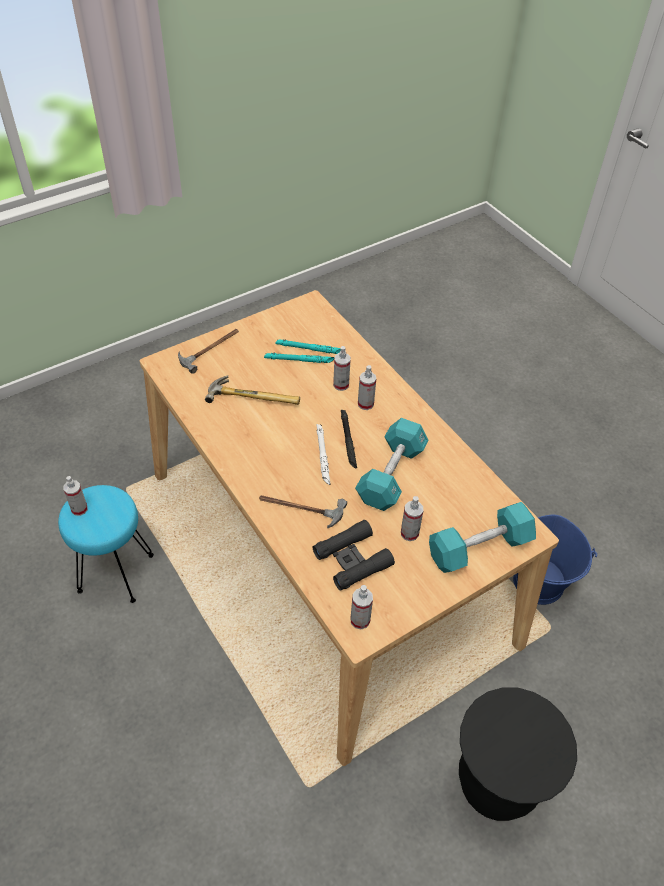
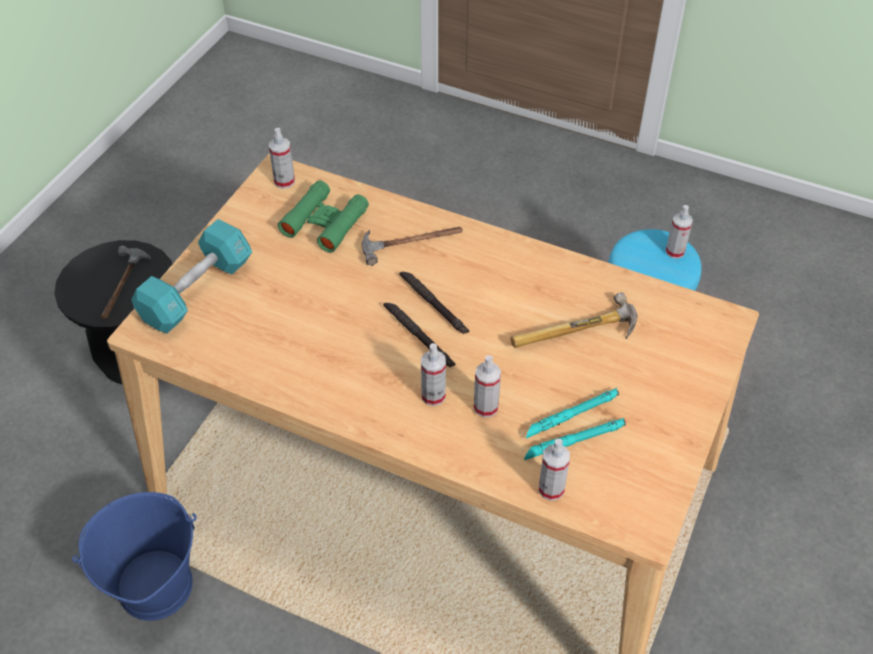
camera: 150 degrees right, 0 degrees up
(210, 349) = (696, 370): hammer -> hammer (122, 286)
(323, 456) = (433, 305): white flashlight -> black flashlight
(352, 559) = (325, 222): black binoculars -> green binoculars
(391, 474) = (340, 321): turquoise dumbbell -> none
(409, 533) = (281, 271): spray bottle -> spray bottle (551, 489)

